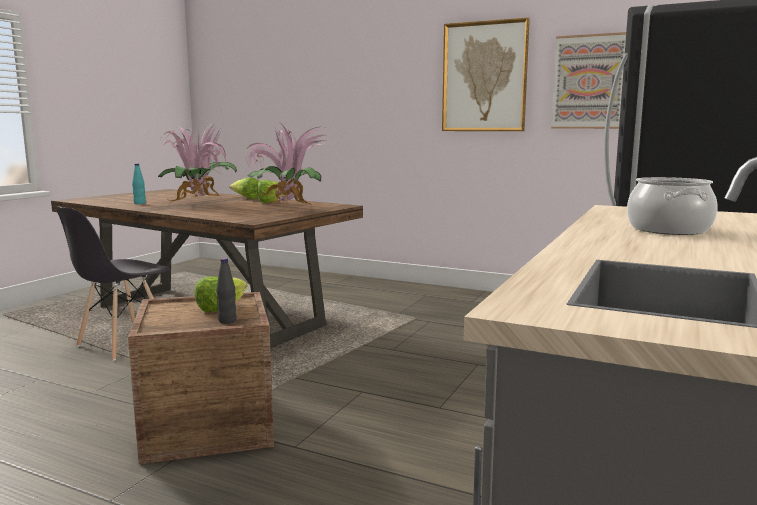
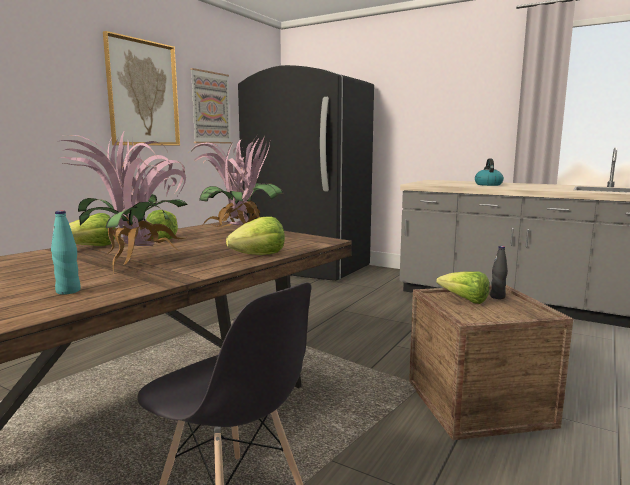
camera: 85 degrees left, 0 degrees up
(202, 214) = (259, 255): none -> lettuce
(668, 229) = (488, 184): cooking pot -> kettle

